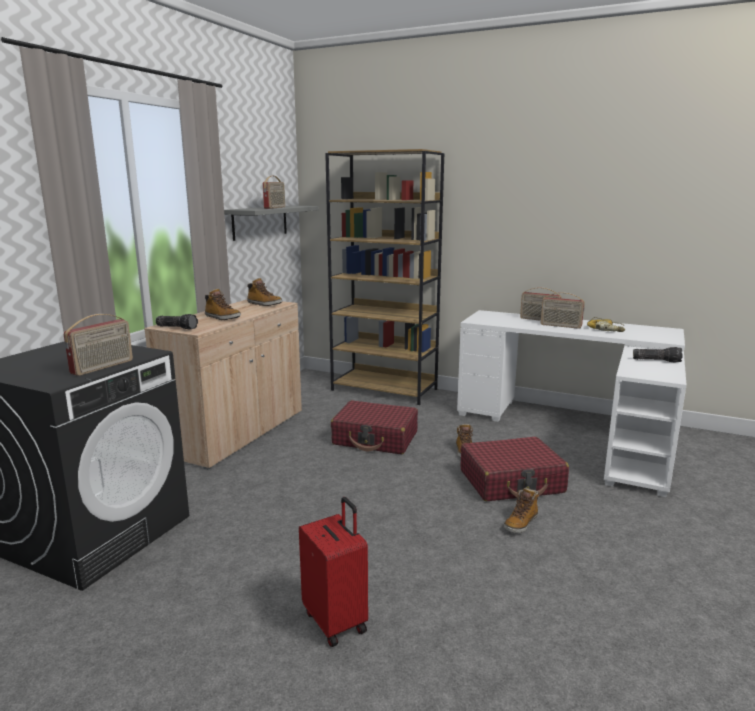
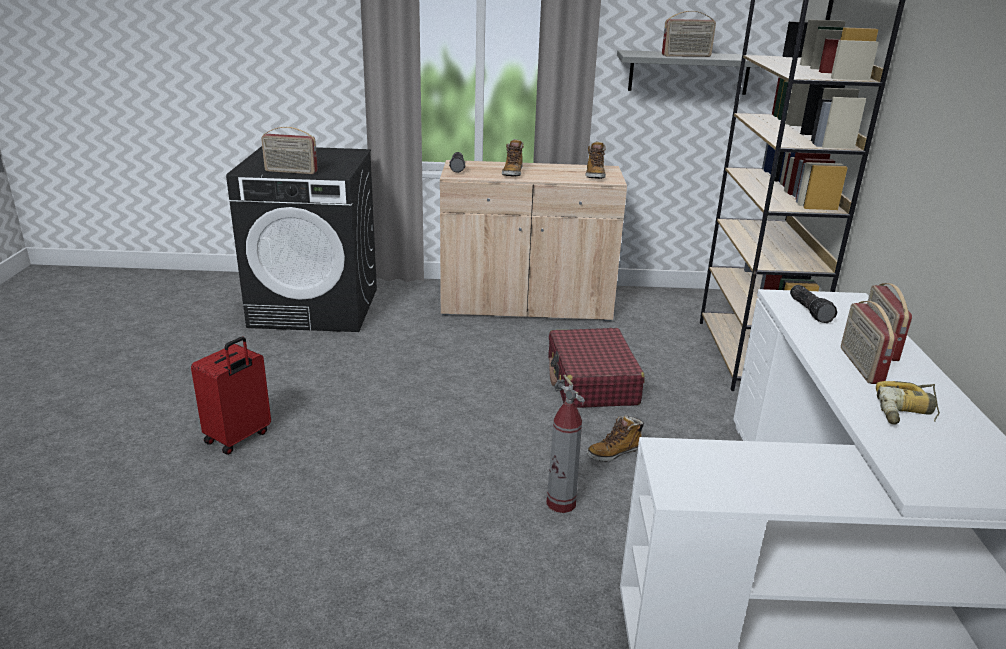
camera: 65 degrees right, 10 degrees up
(512, 482) = (561, 503): red suitcase -> fire extinguisher
(521, 523) = (456, 523): boot -> none
(656, 360) = (785, 480): flashlight -> flashlight (811, 311)

